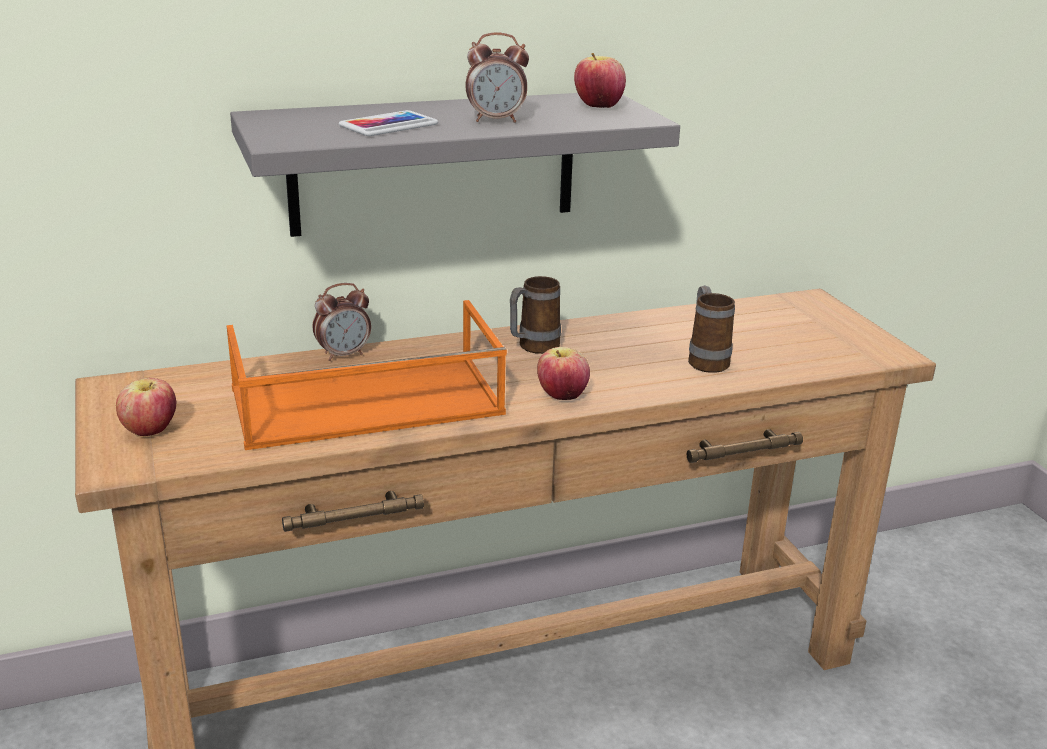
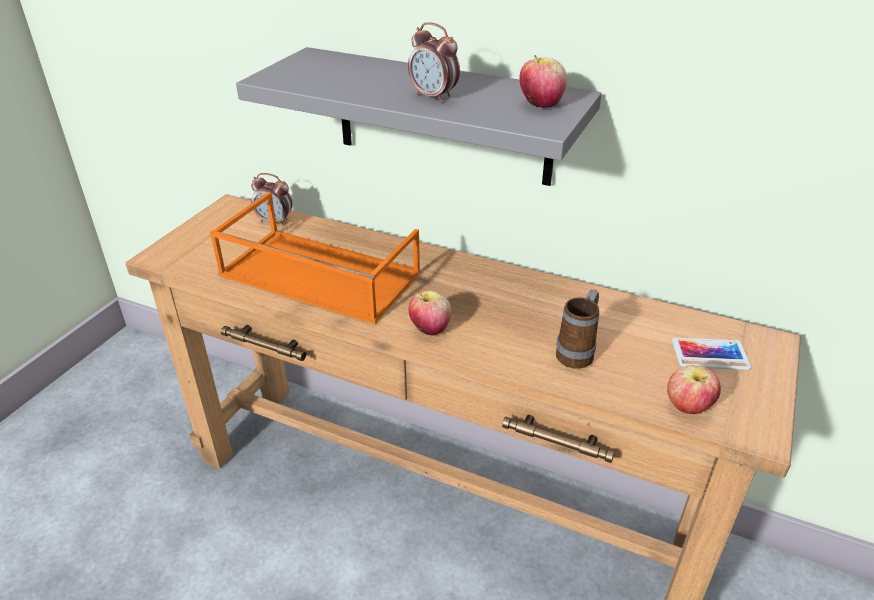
camera: 45 degrees right, 10 degrees up
(150, 431) = (202, 241): apple -> apple (688, 407)
(343, 355) = (360, 236): alarm clock -> alarm clock (275, 221)
(388, 125) = (358, 81): phone -> phone (710, 354)
(532, 348) = (473, 282): mug -> none

